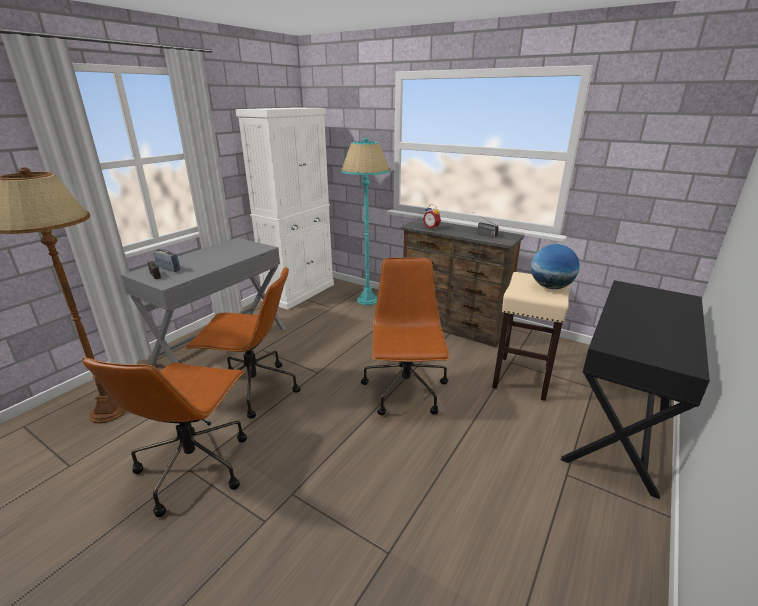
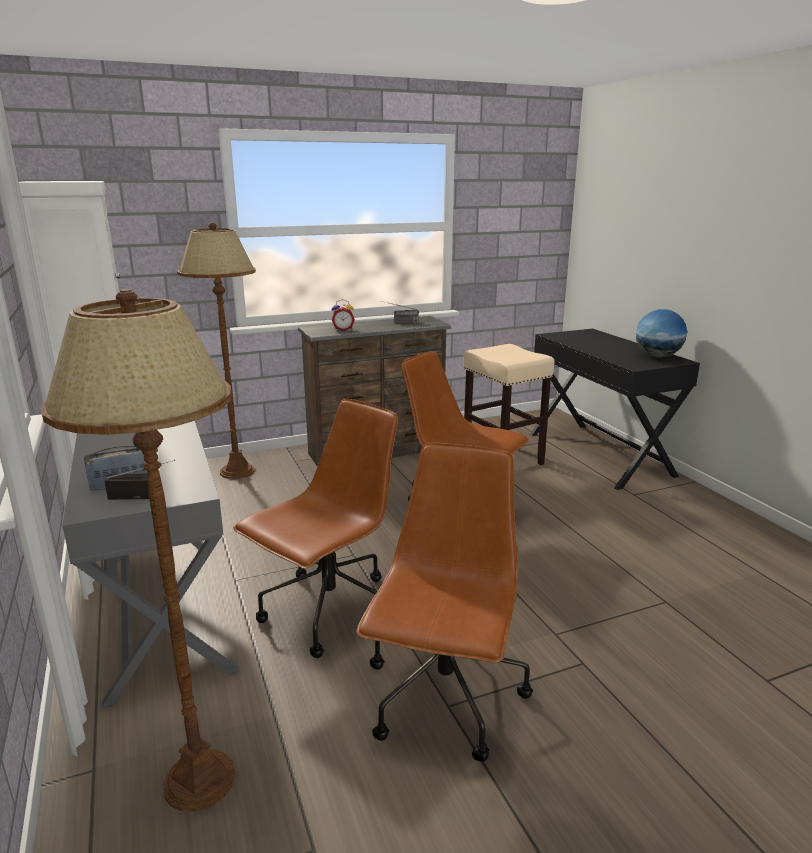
camera: 55 degrees left, 5 degrees down
(194, 466) = (444, 699): brown office chair -> brown office chair turned 120 degrees counterclockwise
(367, 300) = (237, 471): turquoise floor lamp -> brown floor lamp
(550, 287) = (516, 351): globe -> globe (657, 356)

